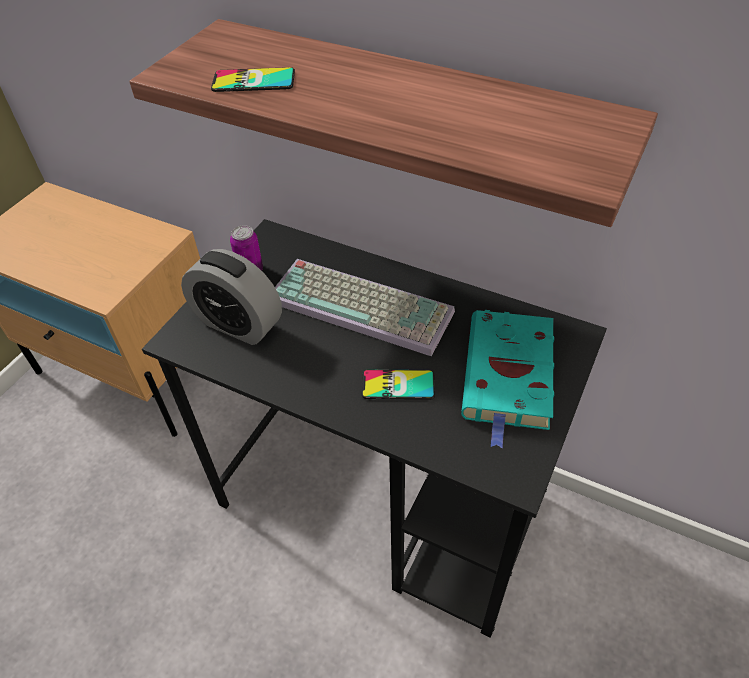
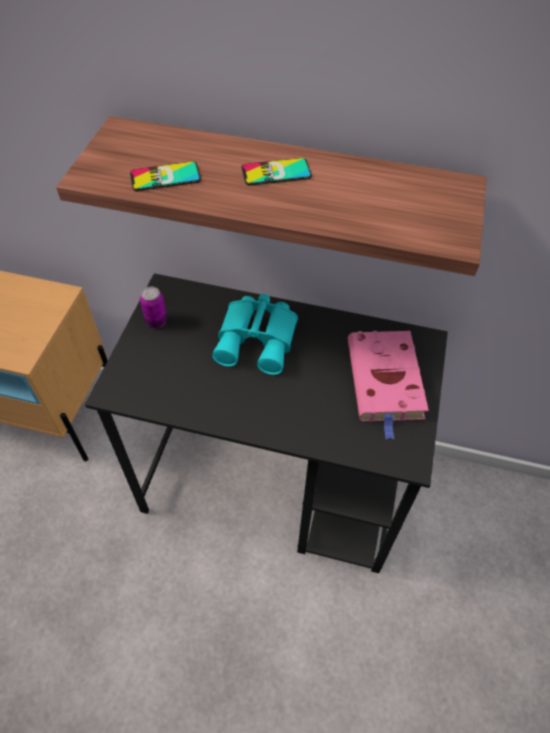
camera: 15 degrees left, 5 degrees up
(238, 324) = (161, 370): alarm clock -> none
(363, 305) = (259, 339): keyboard -> turquoise binoculars
(398, 385) = (304, 402): phone -> phone (276, 172)
(508, 377) = (385, 382): turquoise book -> pink book

